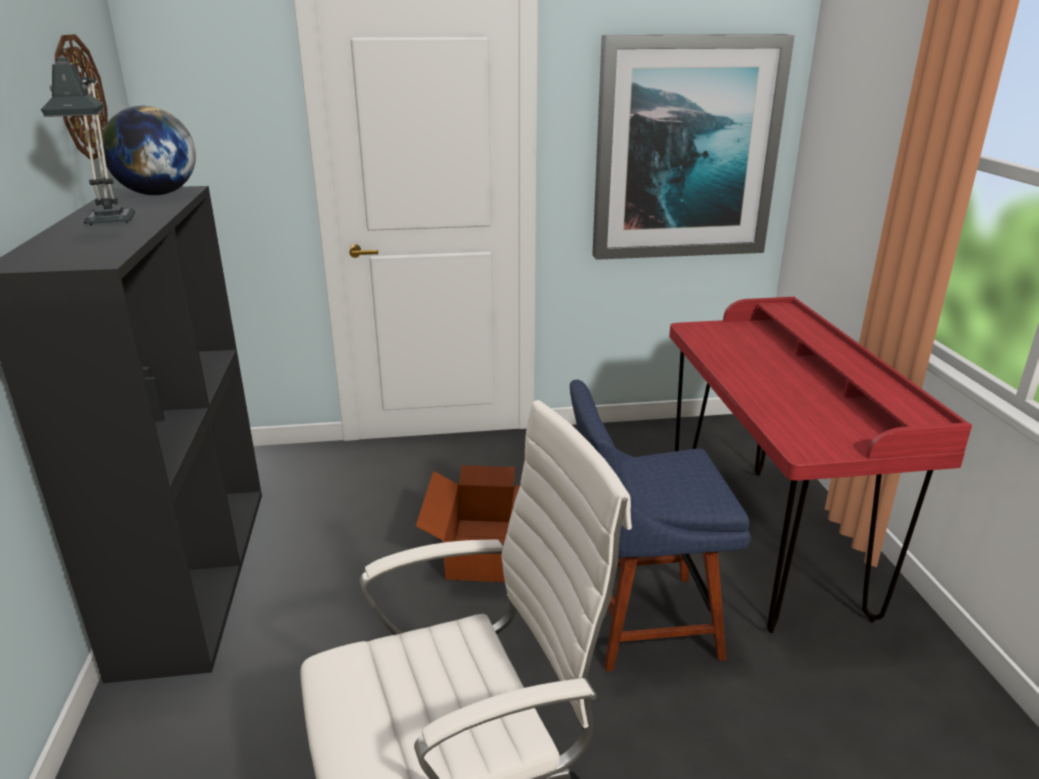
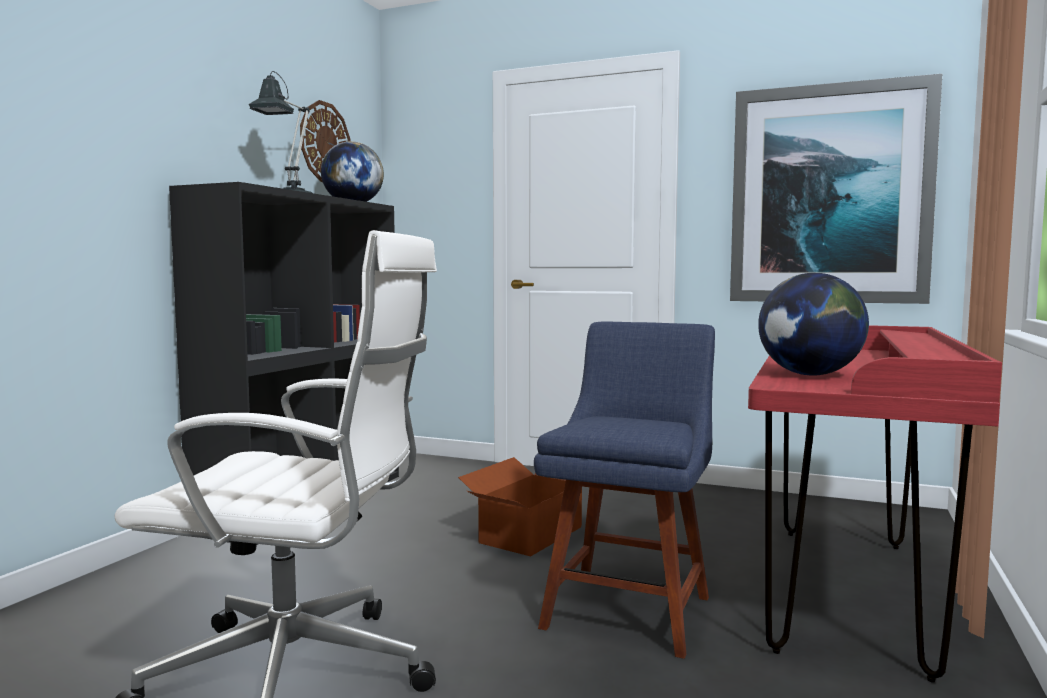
camera: 30 degrees right, 20 degrees down
(640, 621) = (630, 608): blue chair -> blue chair turned 90 degrees clockwise
(791, 413) = (810, 375): none -> globe

